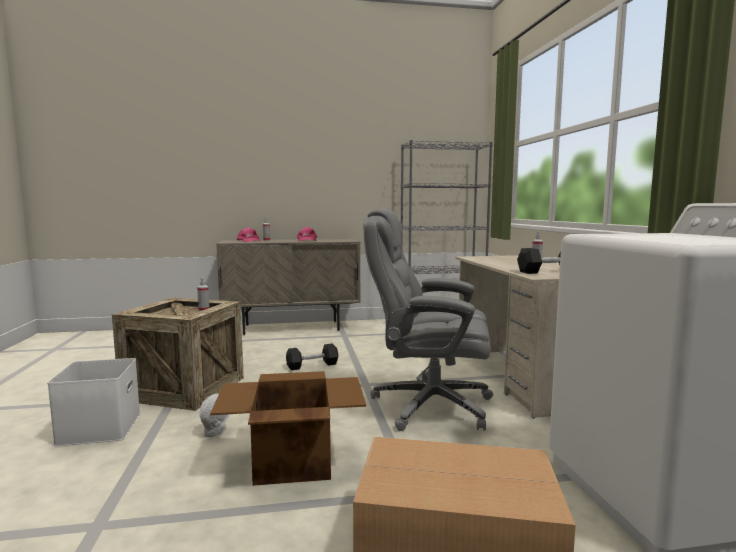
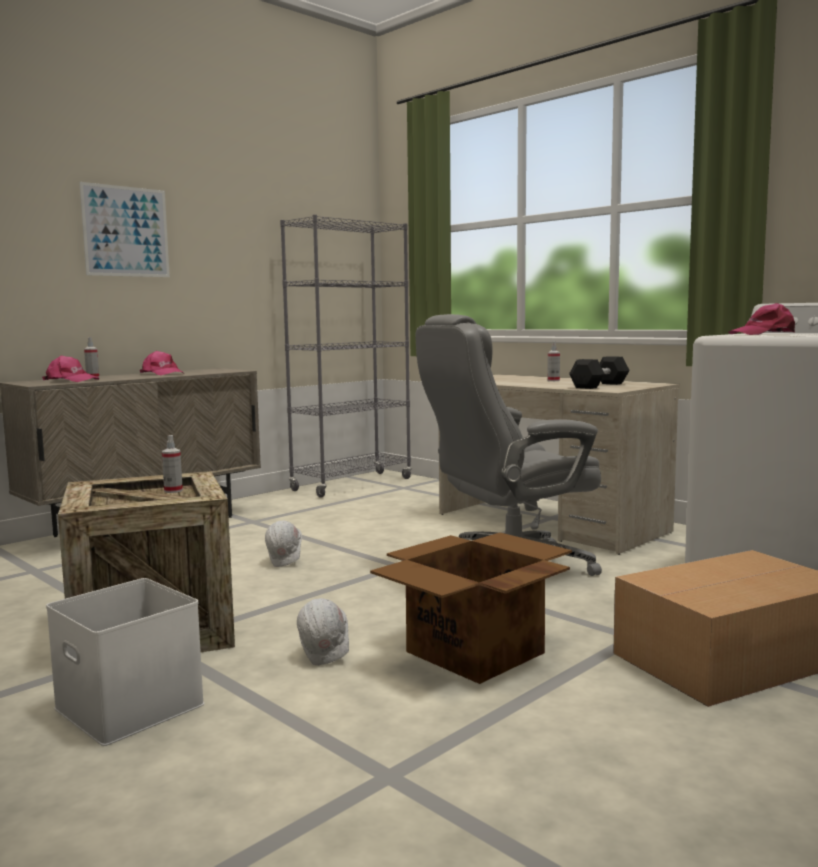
camera: 35 degrees left, 0 degrees up
(298, 157) = (126, 231): none -> picture
(312, 365) = (285, 562): black dumbbell -> white hard hat
(646, 235) = (763, 334): none -> pink cap

